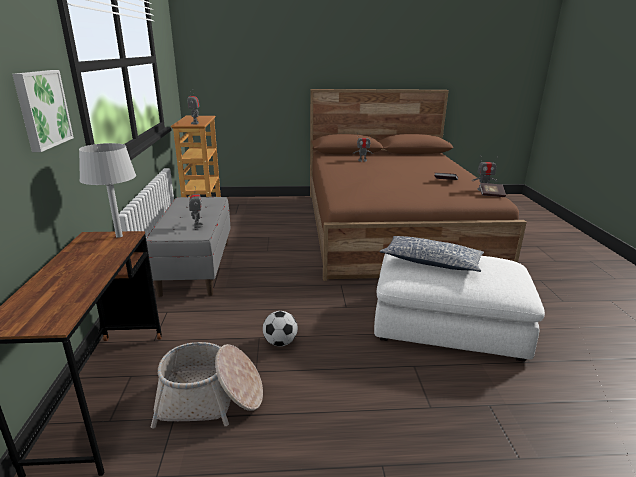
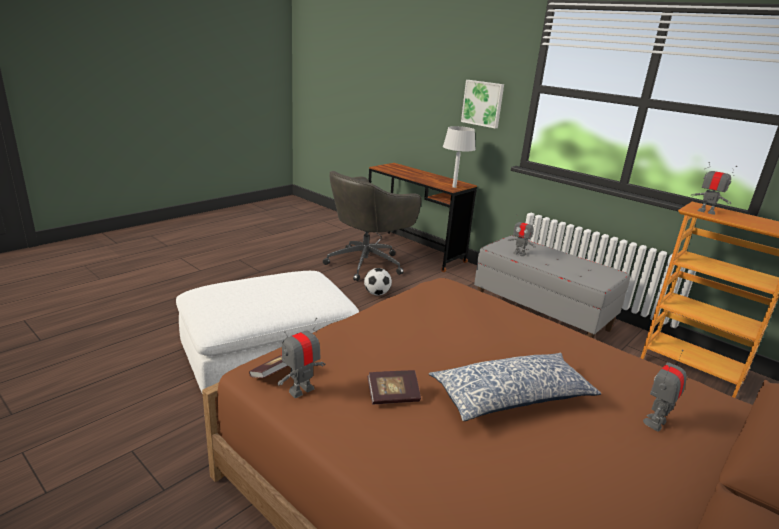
camera: 135 degrees right, 0 degrees up
(210, 399) = (367, 263): basket -> grey office chair
(431, 262) = (294, 287): pillow -> pillow (513, 398)

